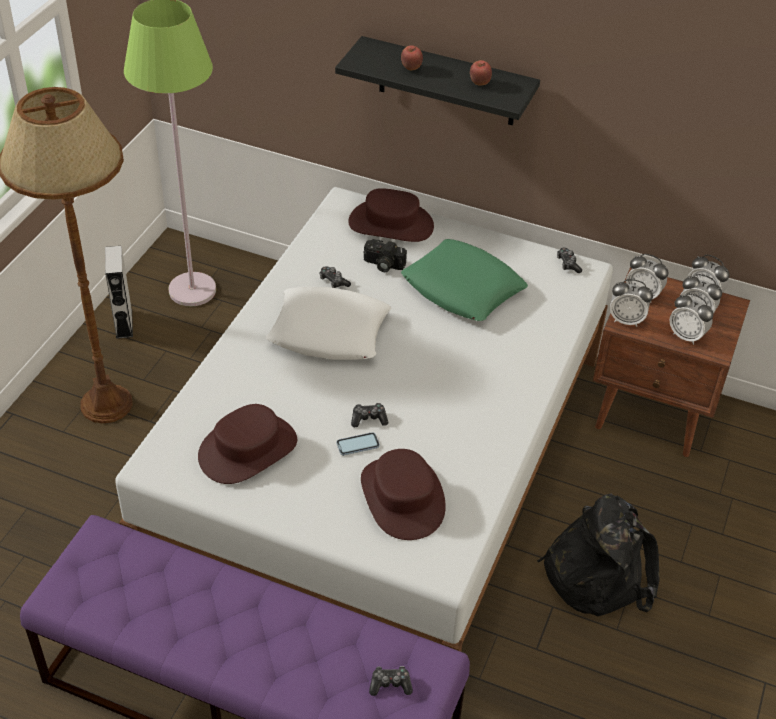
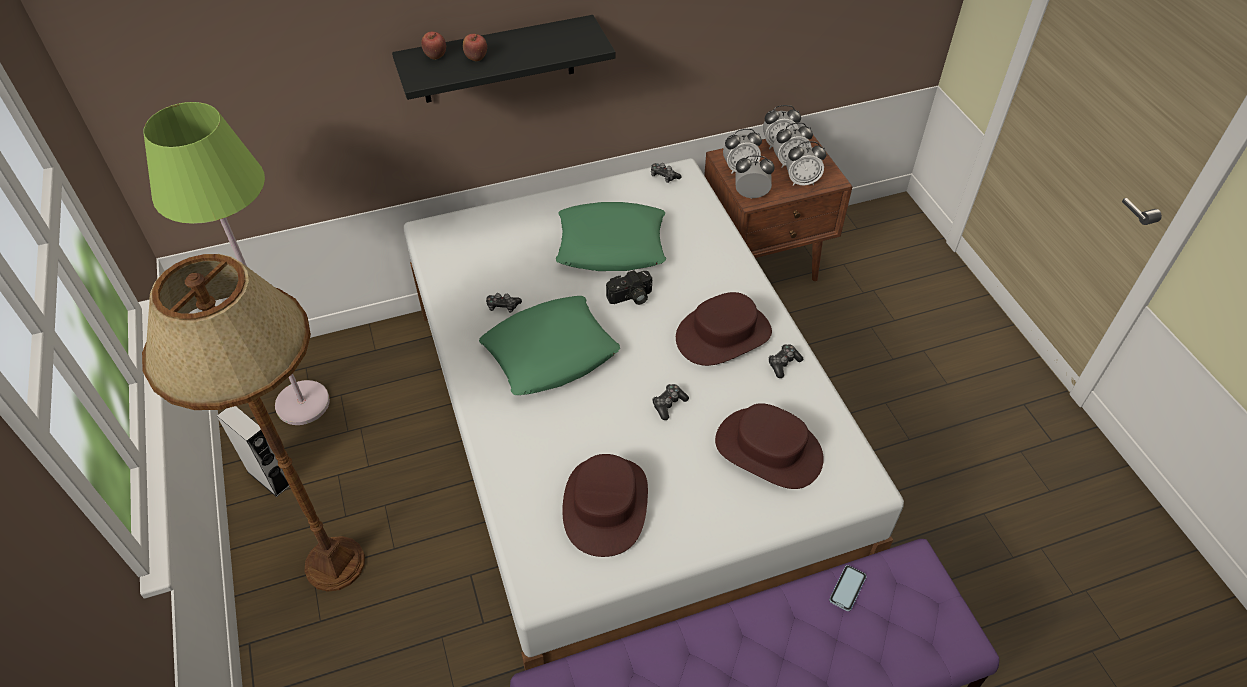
camera: 40 degrees left, 5 degrees up
(329, 332) = (550, 352): white pillow -> green pillow
(357, 445) = (686, 432): phone -> phone (847, 588)
(383, 265) = (526, 265): camera -> camera (631, 297)
(390, 684) = (909, 609): game controller -> game controller (783, 363)
(391, 224) = (492, 226): brown hat -> brown hat (723, 334)
(479, 83) = (551, 42): apple -> apple (435, 57)
(597, 571) = (853, 406): black backpack -> none
(626, 320) = (751, 195): alarm clock -> alarm clock turned 150 degrees counterclockwise

